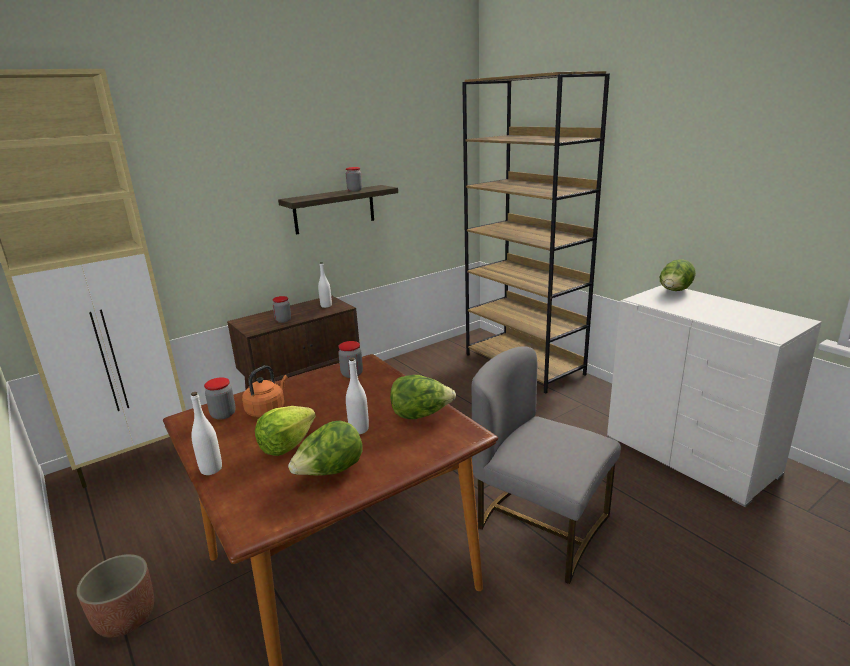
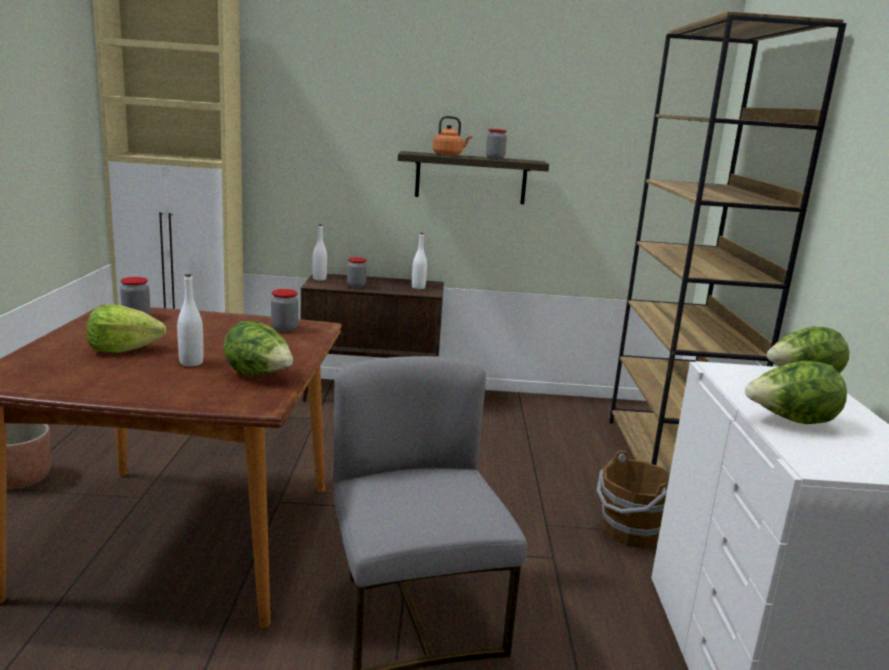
camera: 35 degrees right, 5 degrees down
(211, 469) = (50, 341): white bottle -> white bottle (319, 279)
(267, 410) = (168, 325): orange kettle -> orange kettle (449, 155)
(330, 472) = (103, 377): lettuce -> lettuce (790, 421)
(563, 415) = (630, 532): none -> brown bucket

